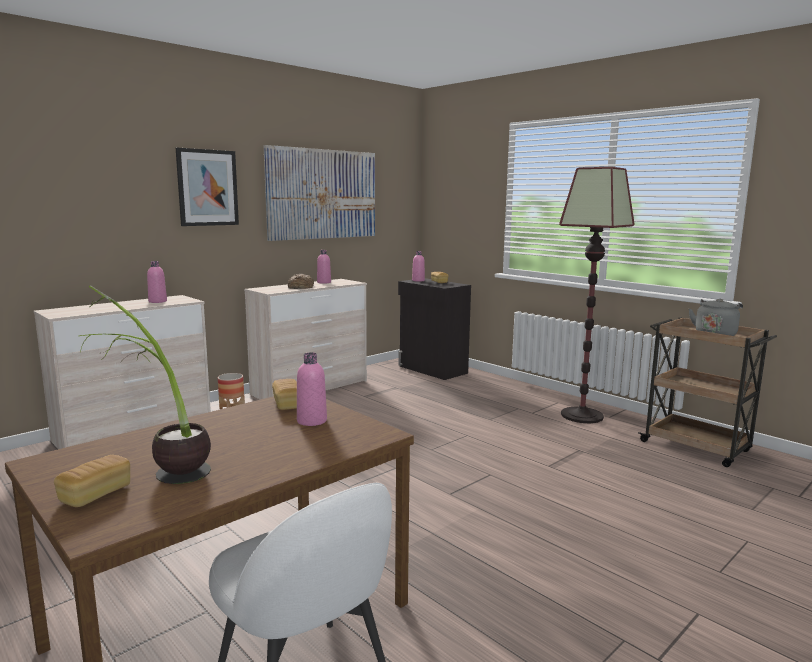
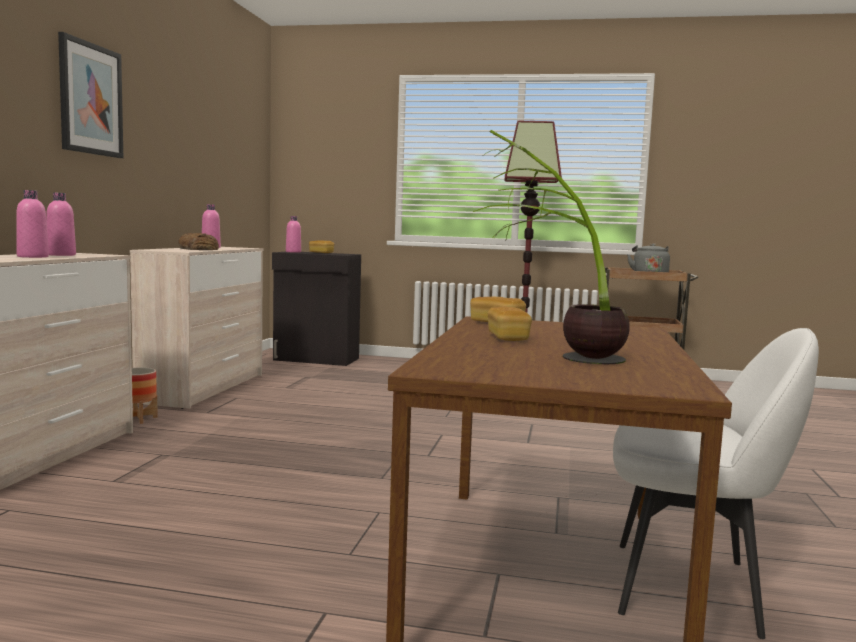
camera: 35 degrees left, 5 degrees down
(95, 494) = (583, 376): bread -> bread (508, 338)
(311, 421) = (561, 328): pink bottle -> pink bottle (32, 257)
(322, 194) = (196, 133): picture -> none

